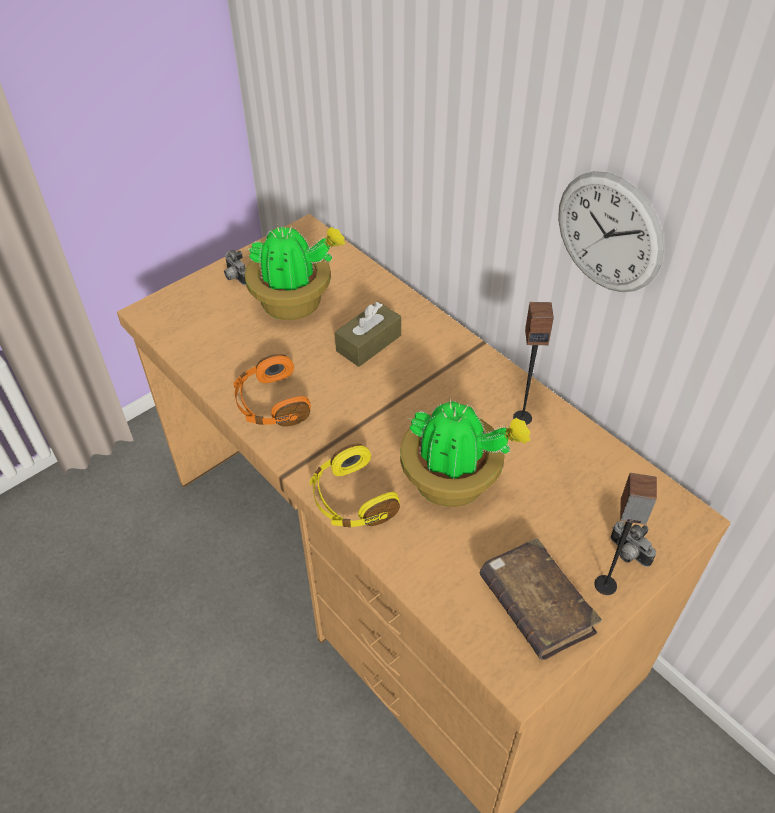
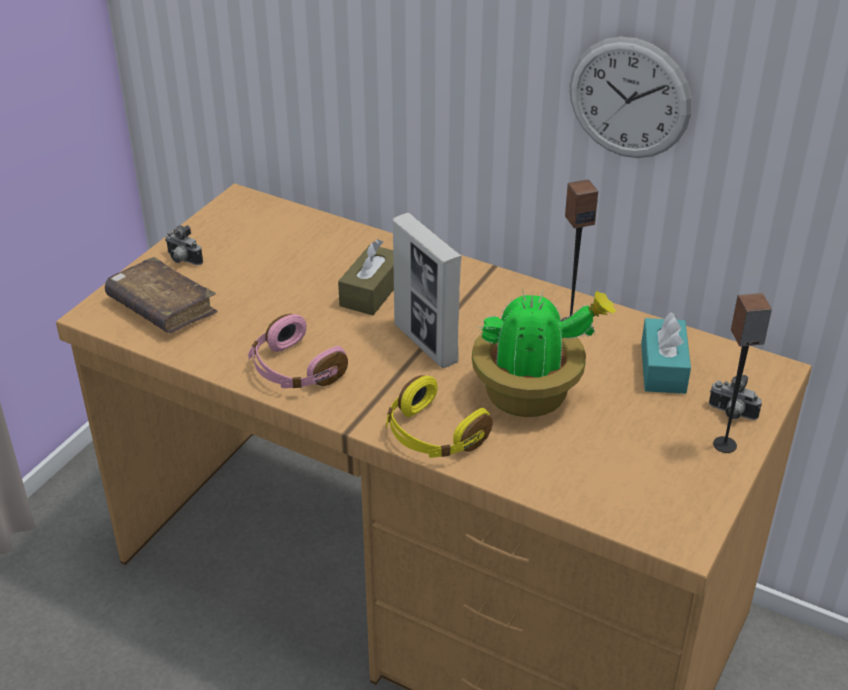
camera: 20 degrees left, 10 degrees down
(271, 404) = (294, 370): orange headphones -> pink headphones
(295, 303) = (267, 271): potted plant -> none
(389, 406) = (426, 343): none -> picture frame
(536, 606) = (668, 478): brown book -> brown book (162, 307)
(585, 486) = (663, 368): none -> turquoise tissue box

